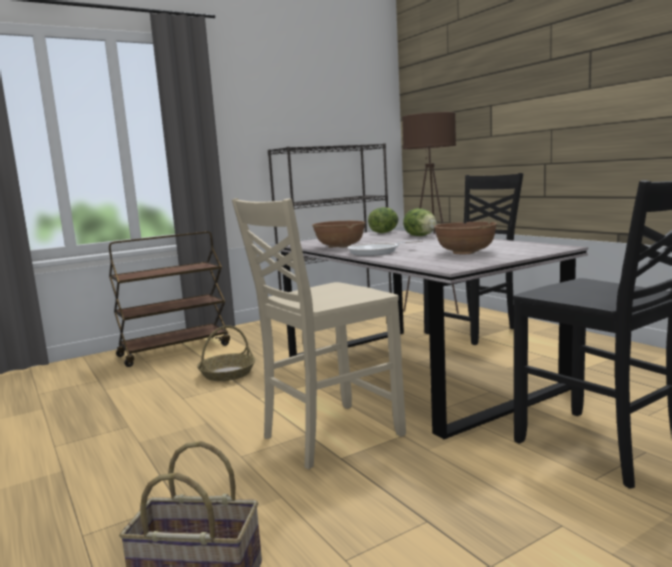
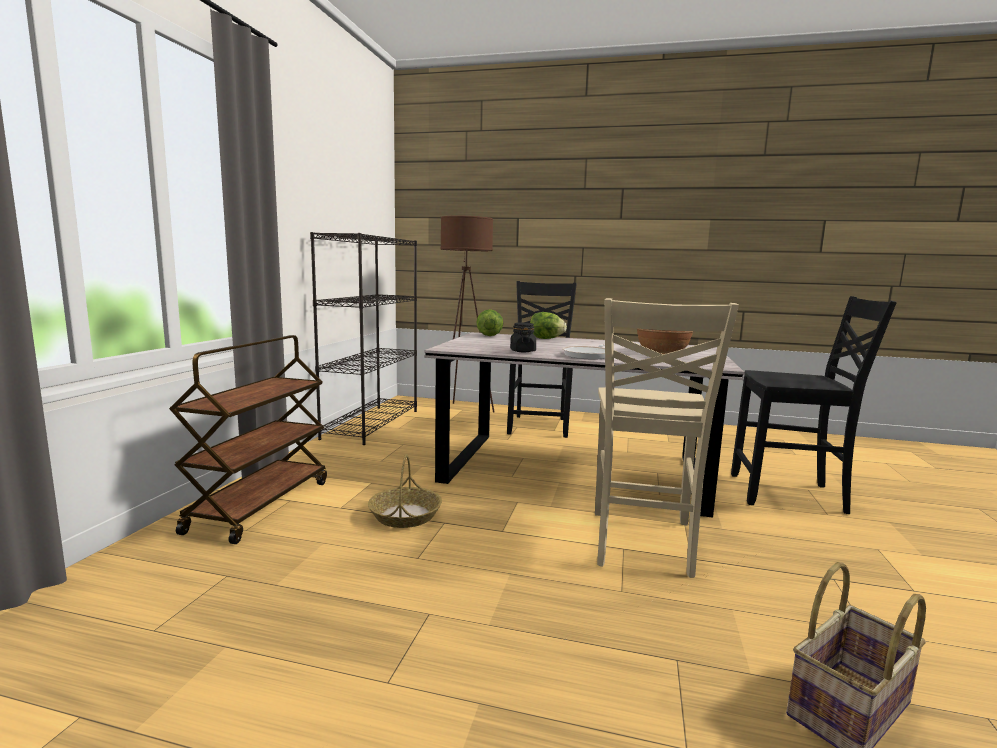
camera: 45 degrees left, 0 degrees up
(340, 246) = (522, 351): brown bowl -> black jar

